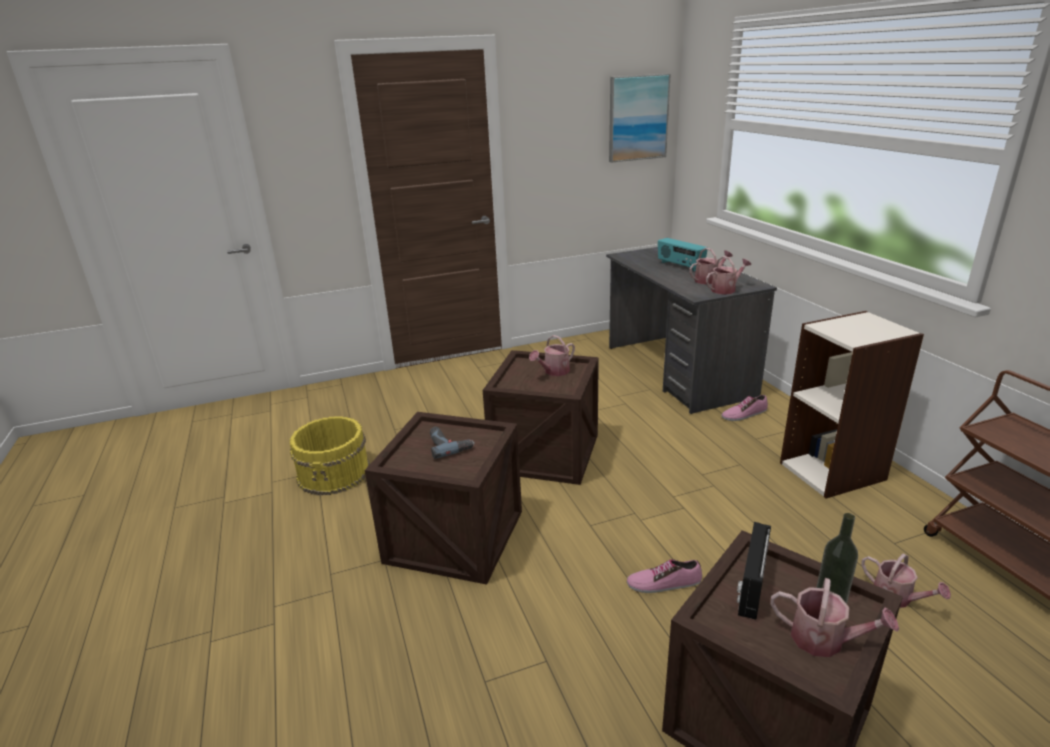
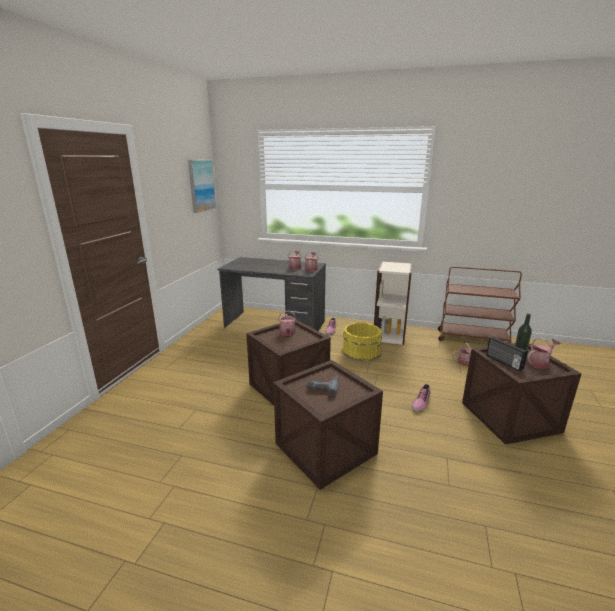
camera: 55 degrees left, 5 degrees down
(335, 473) = (190, 476): yellow bucket -> yellow bucket (361, 351)
(680, 266) = (268, 265): radio -> none

